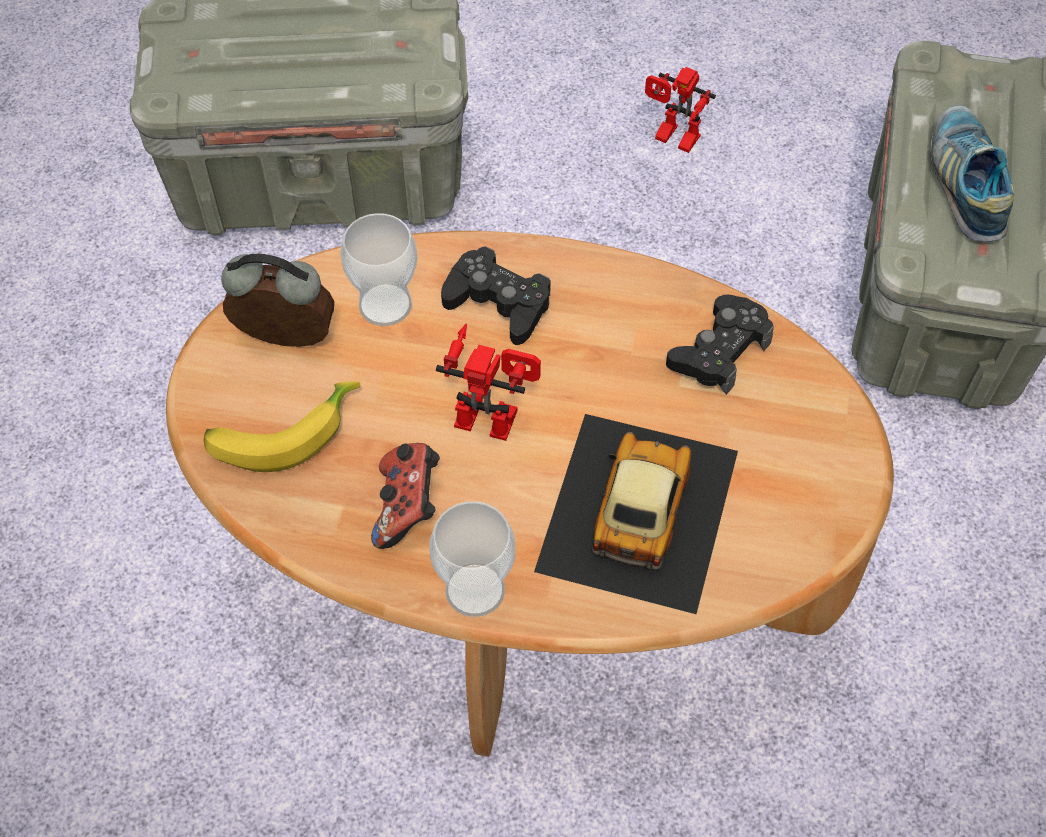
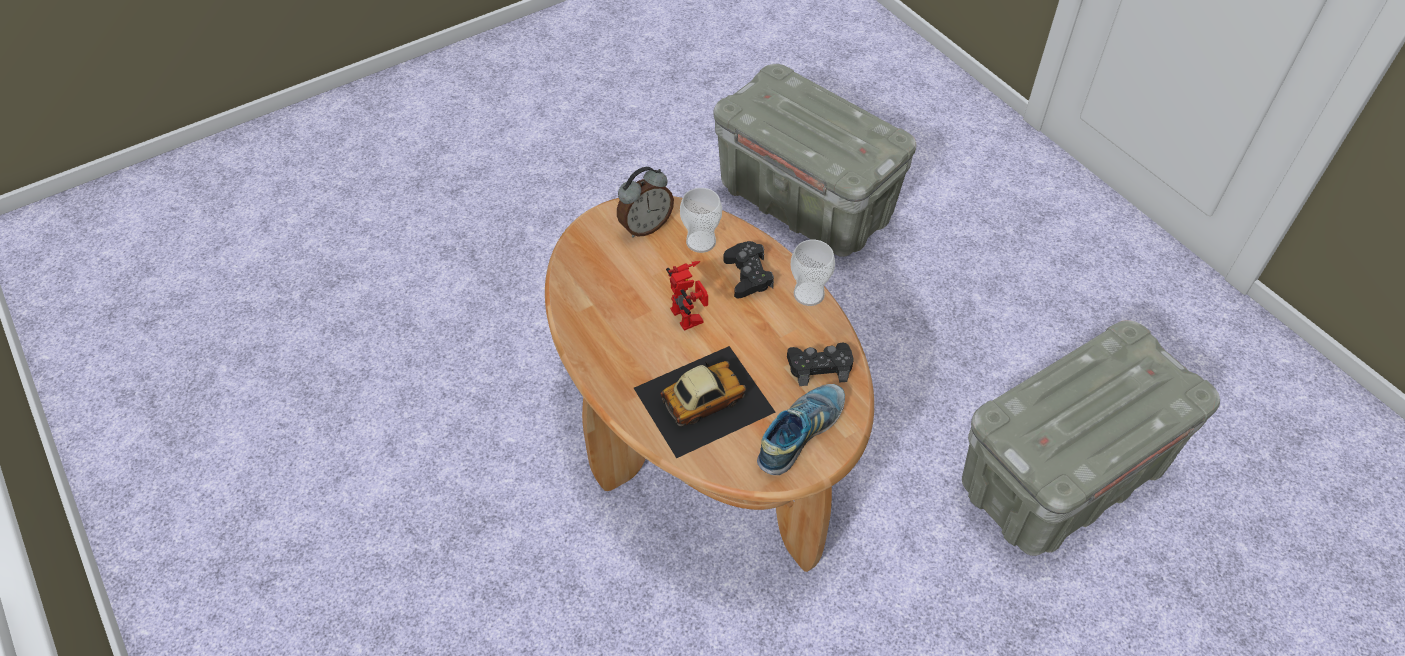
camera: 45 degrees right, 5 degrees down
(282, 433) = (603, 260): banana -> none
(285, 341) = (645, 226): alarm clock -> alarm clock turned 90 degrees clockwise
(407, 507) = (615, 324): game controller -> none
(475, 590) = (603, 375): cup -> cup (809, 294)
(672, 139) = (999, 302): toy robot -> none
(966, 184) = (1073, 405): shoe -> shoe (800, 434)

